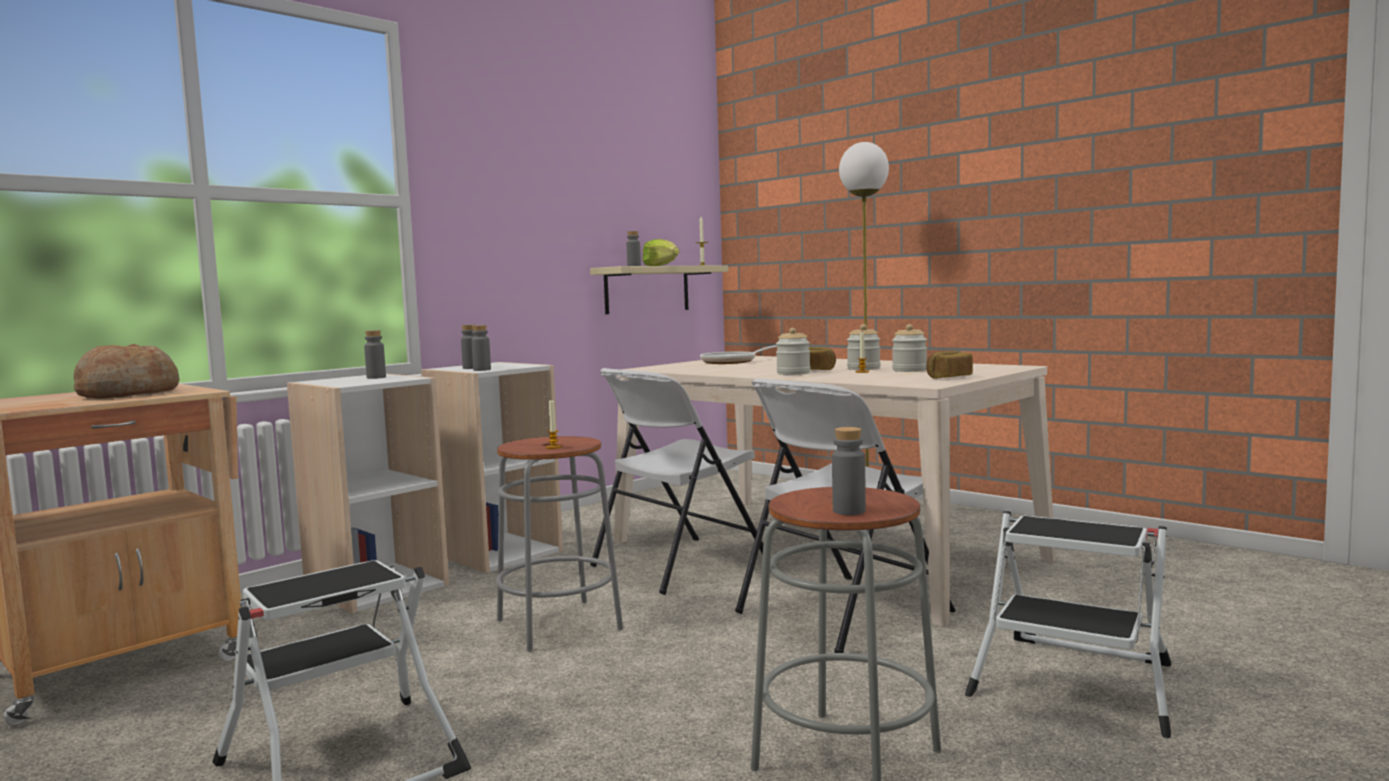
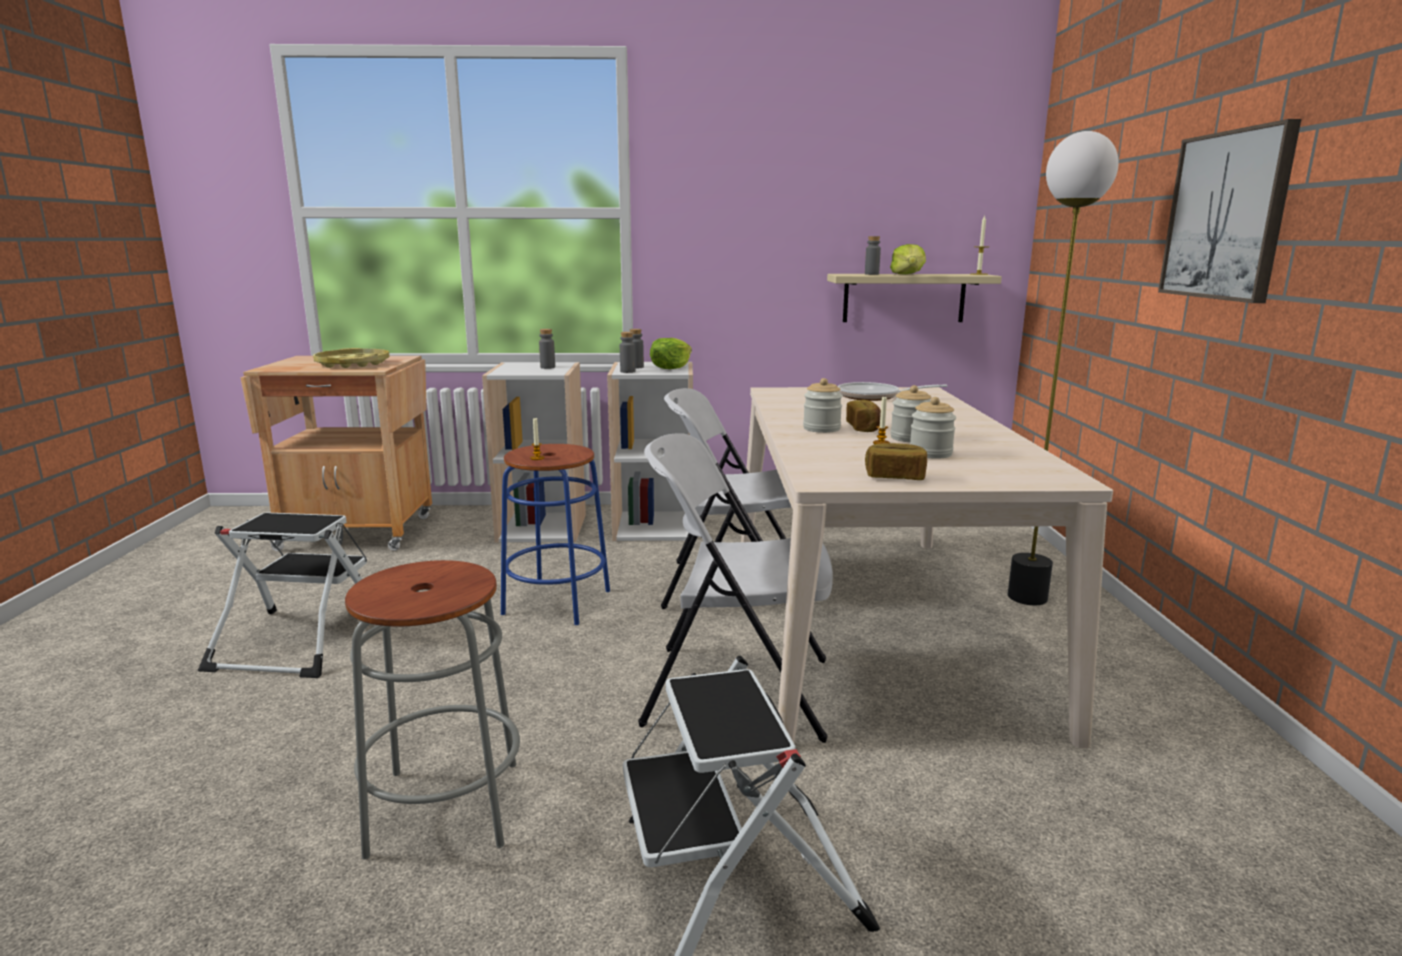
camera: 45 degrees right, 10 degrees up
(128, 394) = (353, 364): bread -> yellow tray
(506, 365) = (671, 367): none -> lettuce
(559, 624) = (557, 602): grey stool -> blue stool
(849, 511) = (387, 597): grey bottle -> none
(958, 202) = (1226, 216): none -> picture

